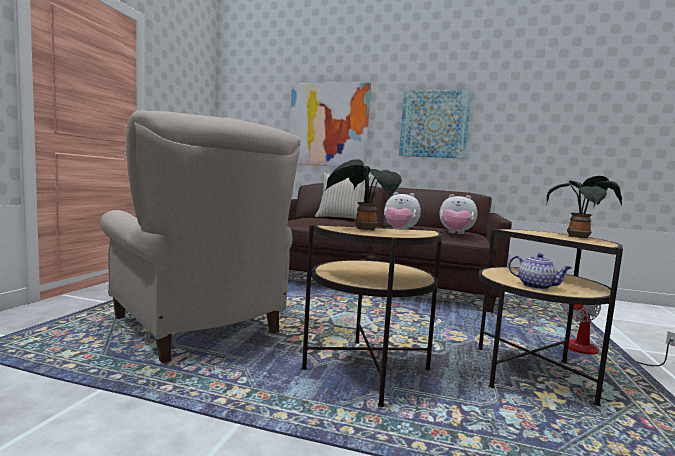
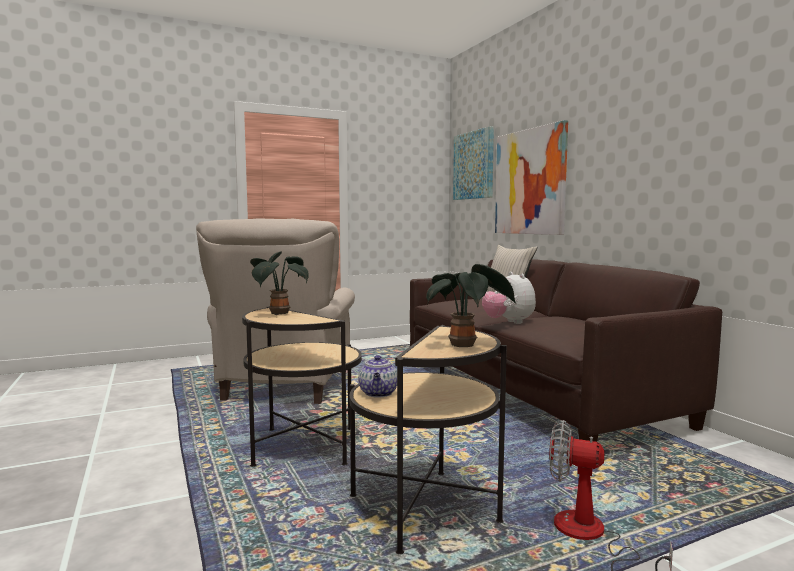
camera: 50 degrees right, 0 degrees up
(434, 124) = (638, 166): picture -> picture (474, 165)
(455, 233) = (570, 333): plush toy -> none

